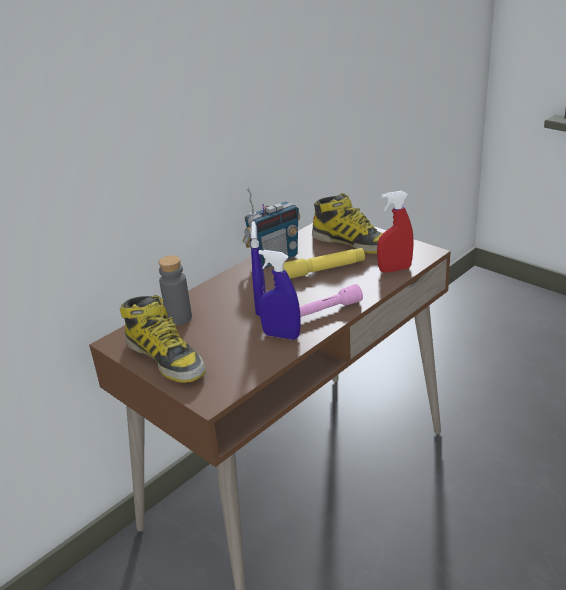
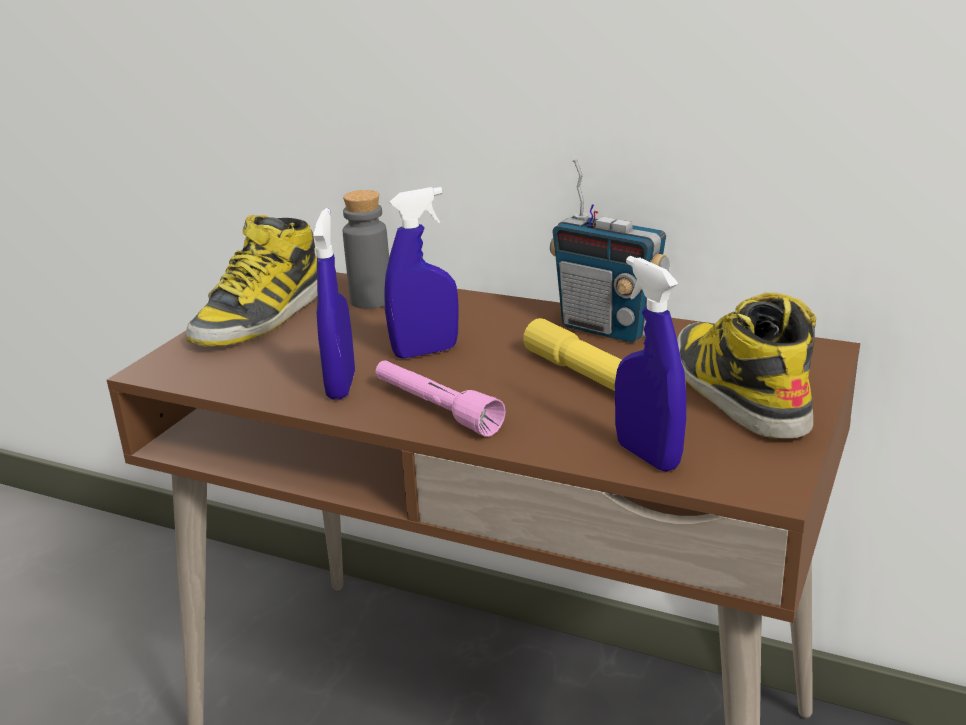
camera: 70 degrees right, 5 degrees down
(354, 243) = (736, 390): boot -> boot turned 150 degrees clockwise
(394, 269) = (647, 456): red spray bottle -> blue spray bottle

